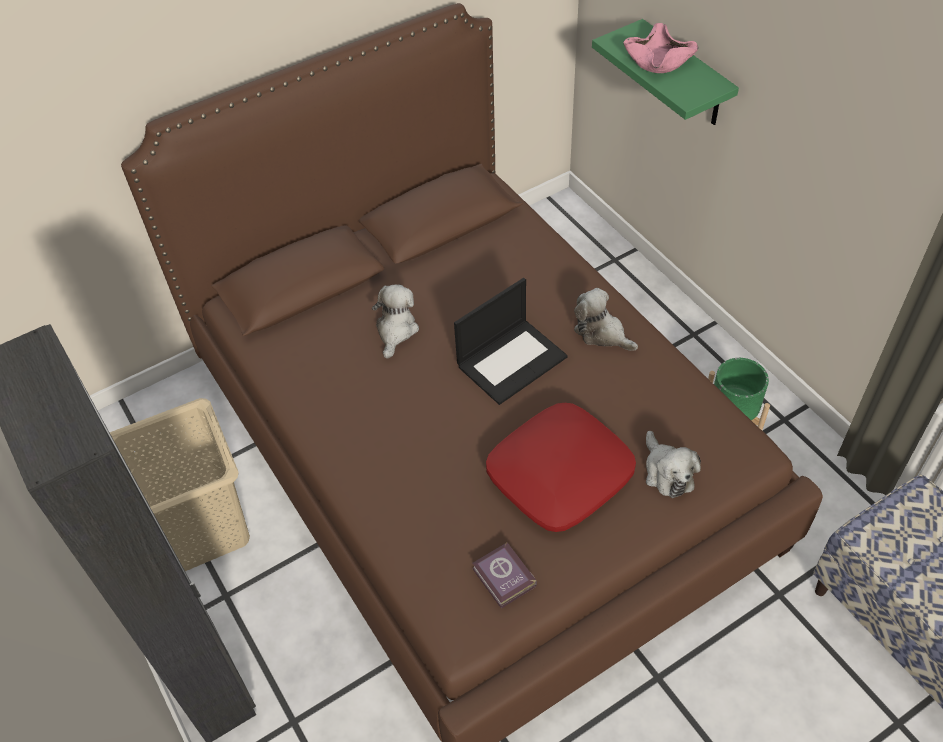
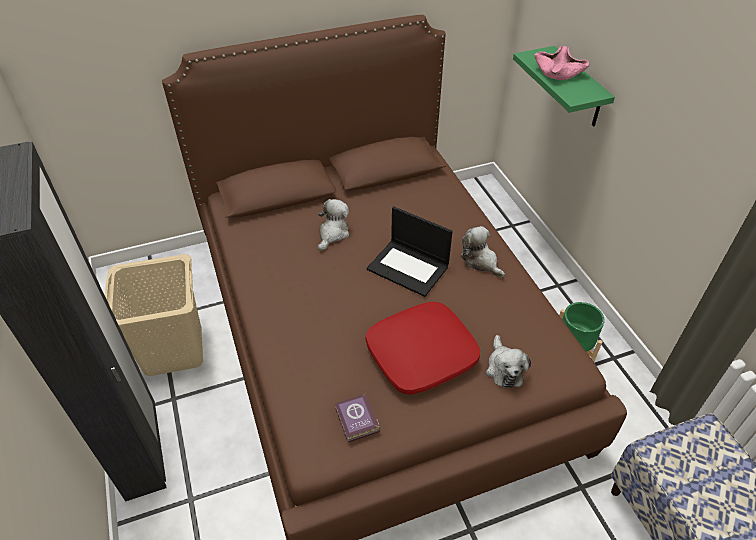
camera: 10 degrees right, 5 degrees down
(512, 360) = (409, 268): laptop -> laptop turned 60 degrees clockwise

